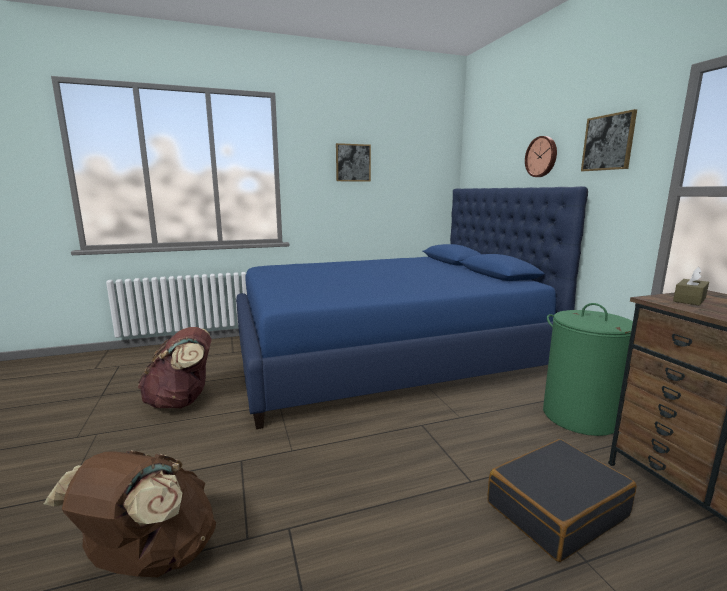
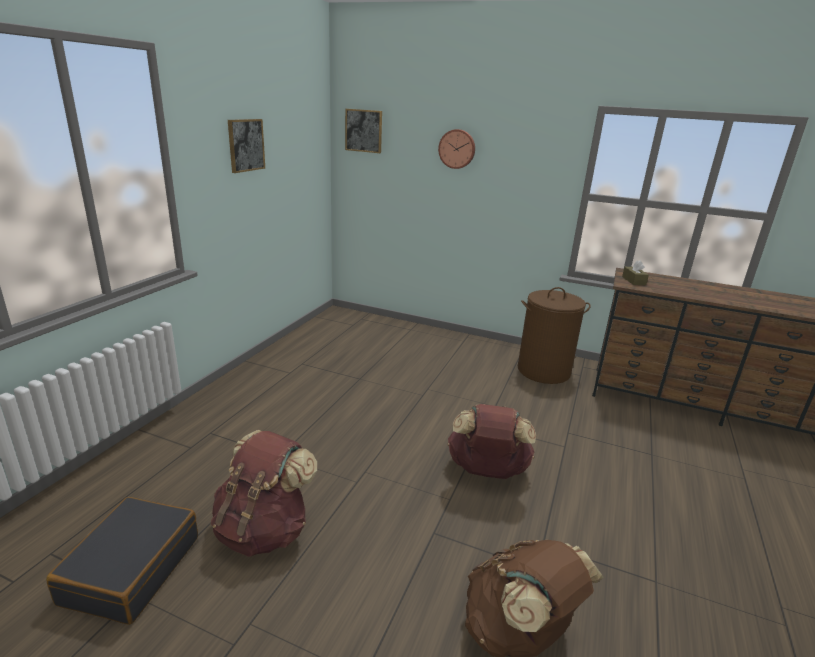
camera: 50 degrees left, 10 degrees up
(355, 452) = (487, 471): none -> brown backpack
(386, 355) = (358, 376): blue bed -> none
(556, 509) = (611, 436): black suitcase -> black suitcase (131, 569)
(580, 416) = (543, 371): green laundry basket -> brown laundry basket
(608, 142) = (529, 149): picture -> picture (364, 130)

